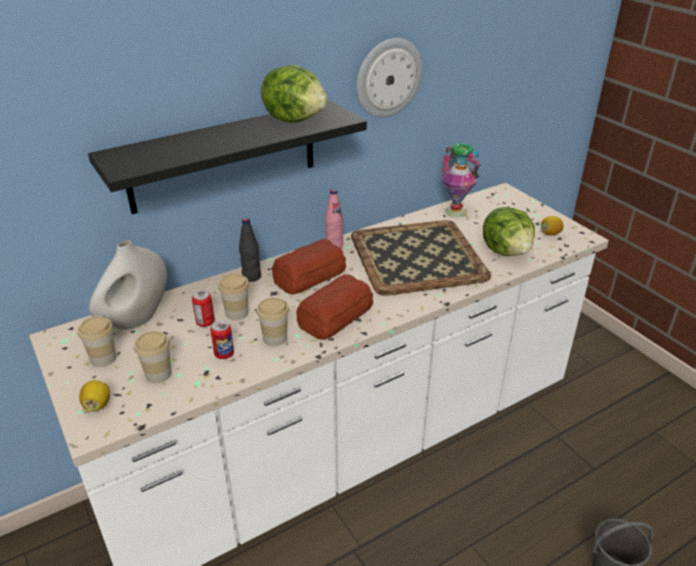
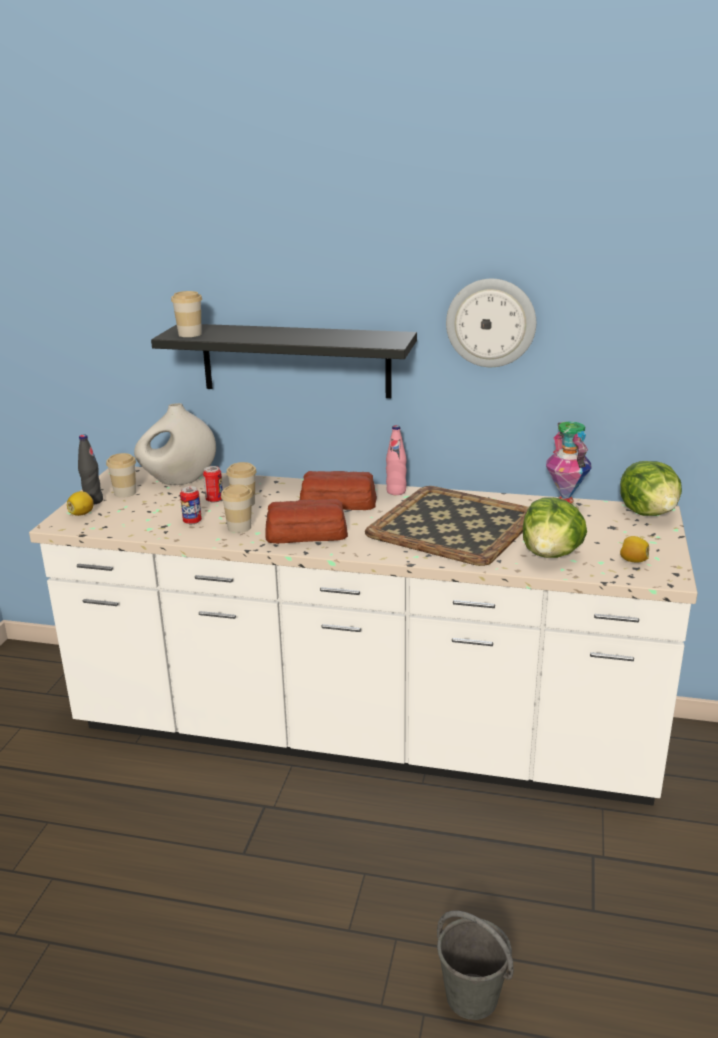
camera: 45 degrees right, 10 degrees down
(158, 374) = (138, 514): cup -> cup (190, 334)
(251, 277) = (295, 487): black bottle -> black bottle (93, 501)
(295, 119) = (353, 336): lettuce -> lettuce (649, 513)

